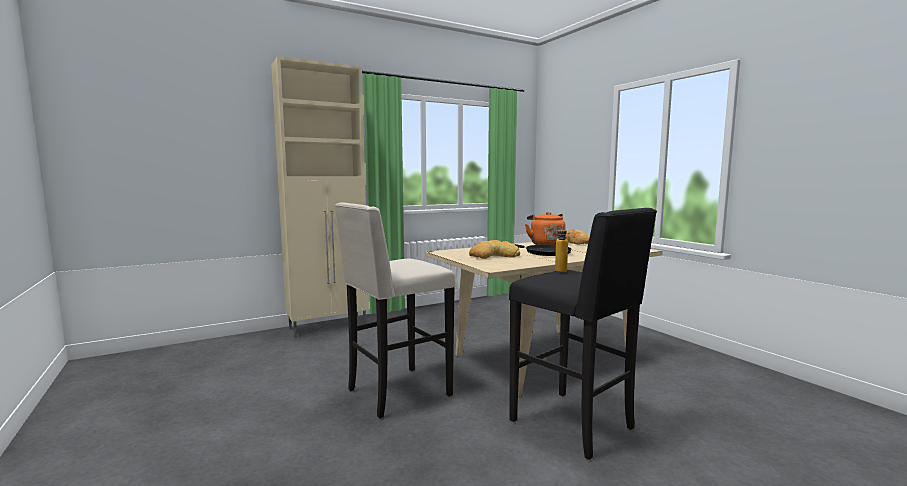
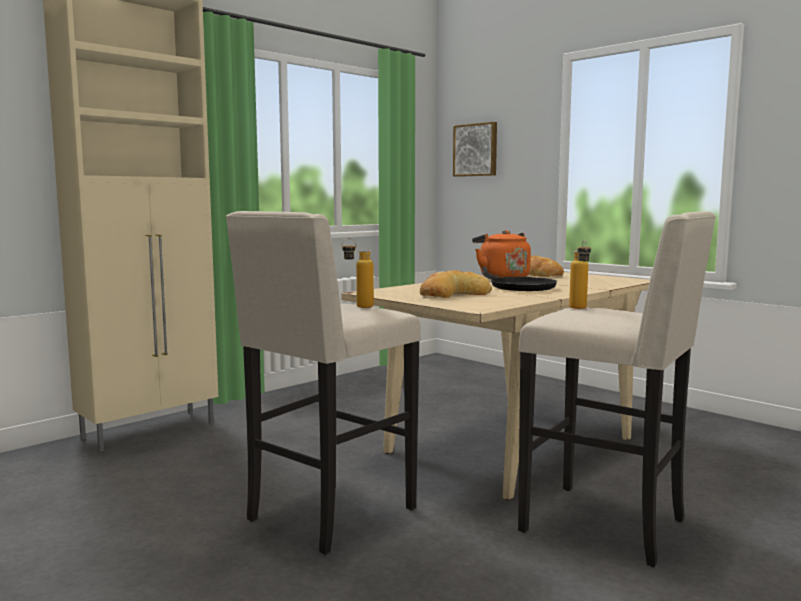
camera: 15 degrees left, 0 degrees up
(418, 263) = (358, 306): none -> bottle
(558, 153) = (476, 150): none -> picture
(574, 425) = (607, 526): black stool -> beige stool

